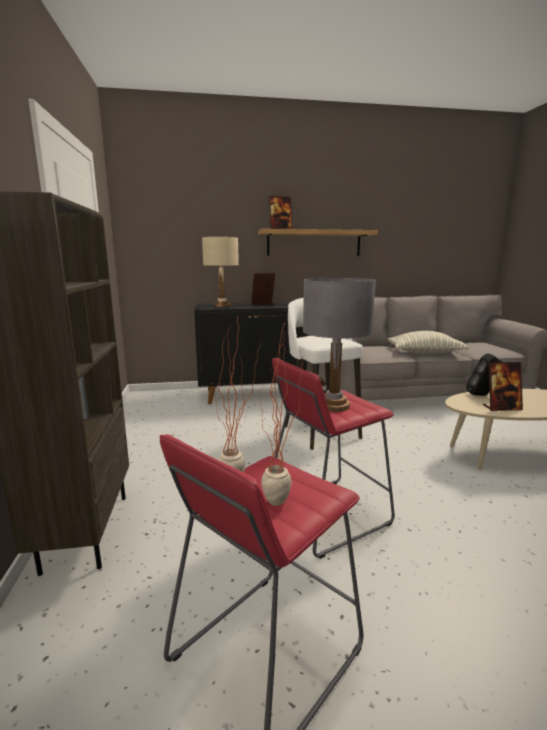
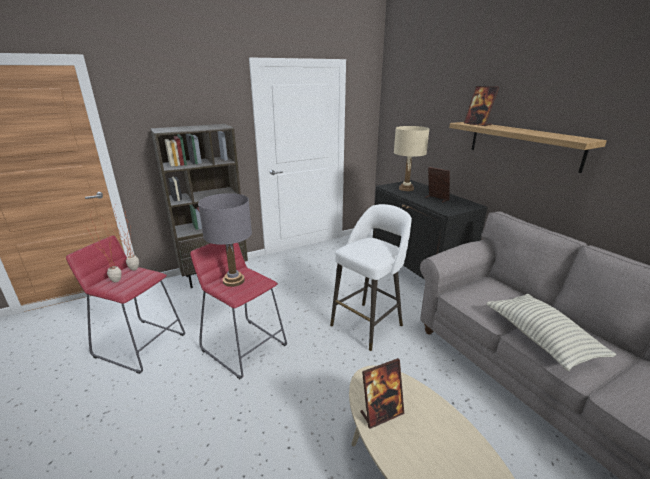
camera: 70 degrees right, 10 degrees up
(482, 395) = (422, 400): black speaker -> none
(501, 408) = (381, 413): picture frame -> picture frame turned 90 degrees counterclockwise

